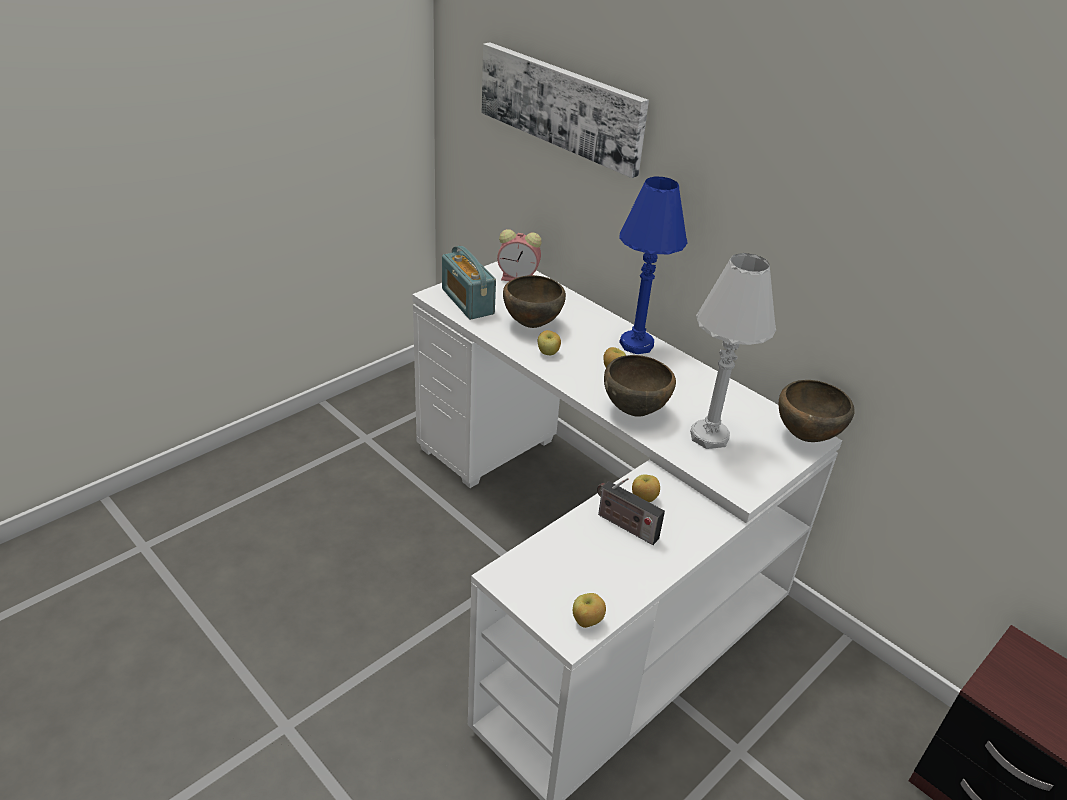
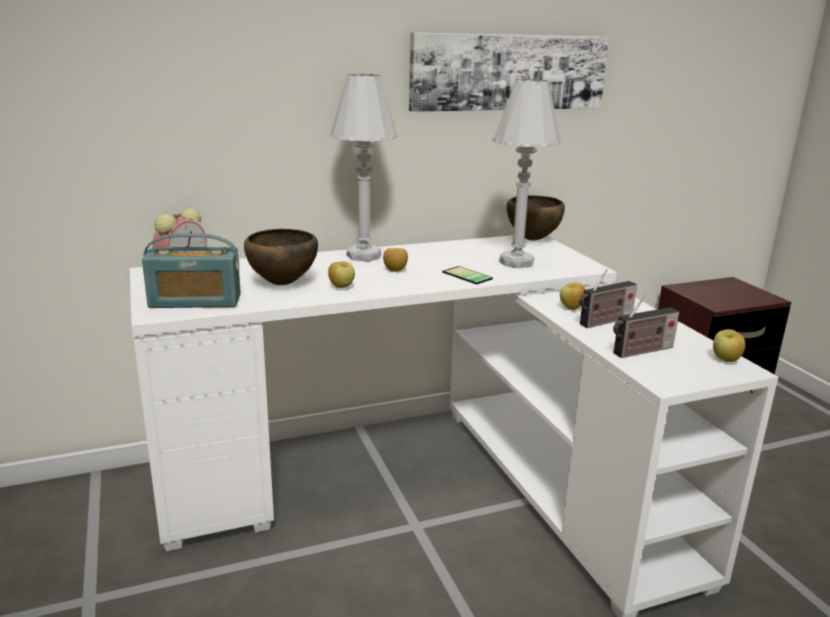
camera: 65 degrees left, 15 degrees down
(561, 106) = (169, 53): picture -> picture (509, 72)
(566, 557) = (641, 351): none -> radio
(635, 411) = (465, 276): brown bowl -> phone
(636, 344) = (363, 256): blue table lamp -> white table lamp

